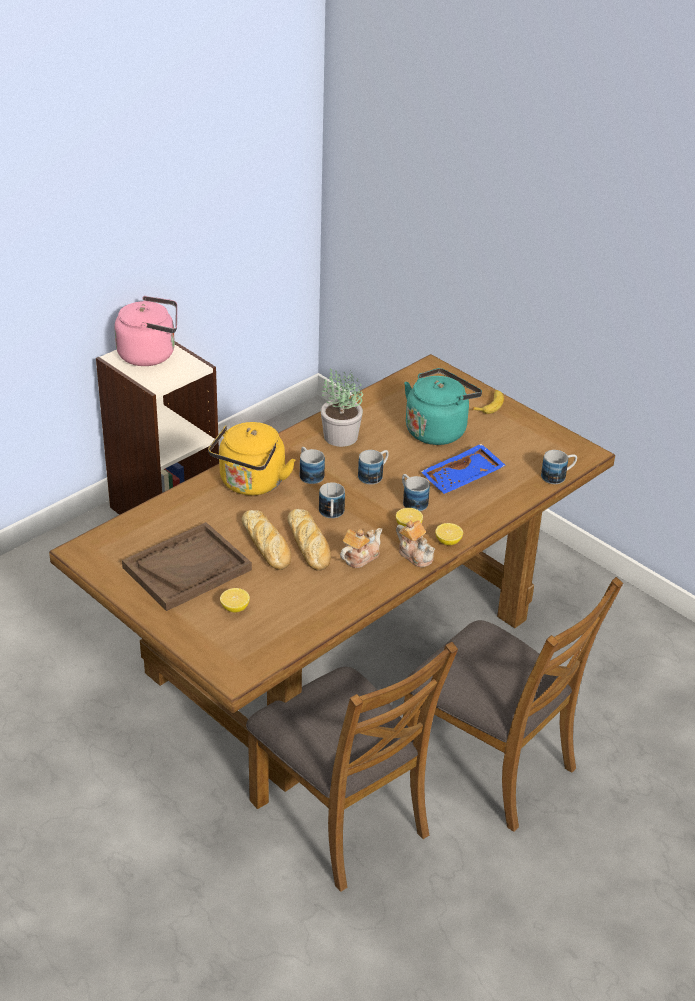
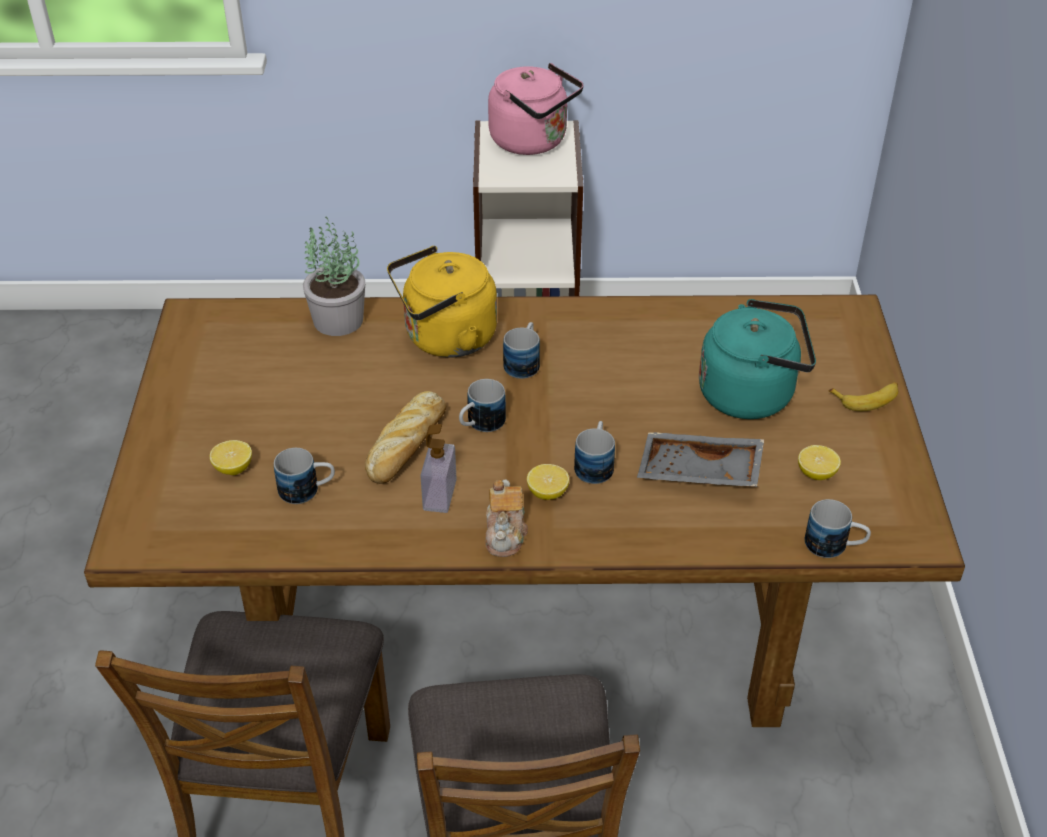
camera: 45 degrees right, 5 degrees up
(187, 568) = (252, 394): brown tray -> none
(266, 545) = (363, 418): bread -> none
(340, 436) = (619, 338): potted plant -> potted plant (337, 320)
(360, 557) = (439, 495): teapot -> soap dispenser
(374, 475) = (595, 406): mug -> mug (307, 490)
(448, 542) = (567, 542): lemon -> lemon (816, 473)
(463, 478) = (699, 473): blue tray -> grey tray

